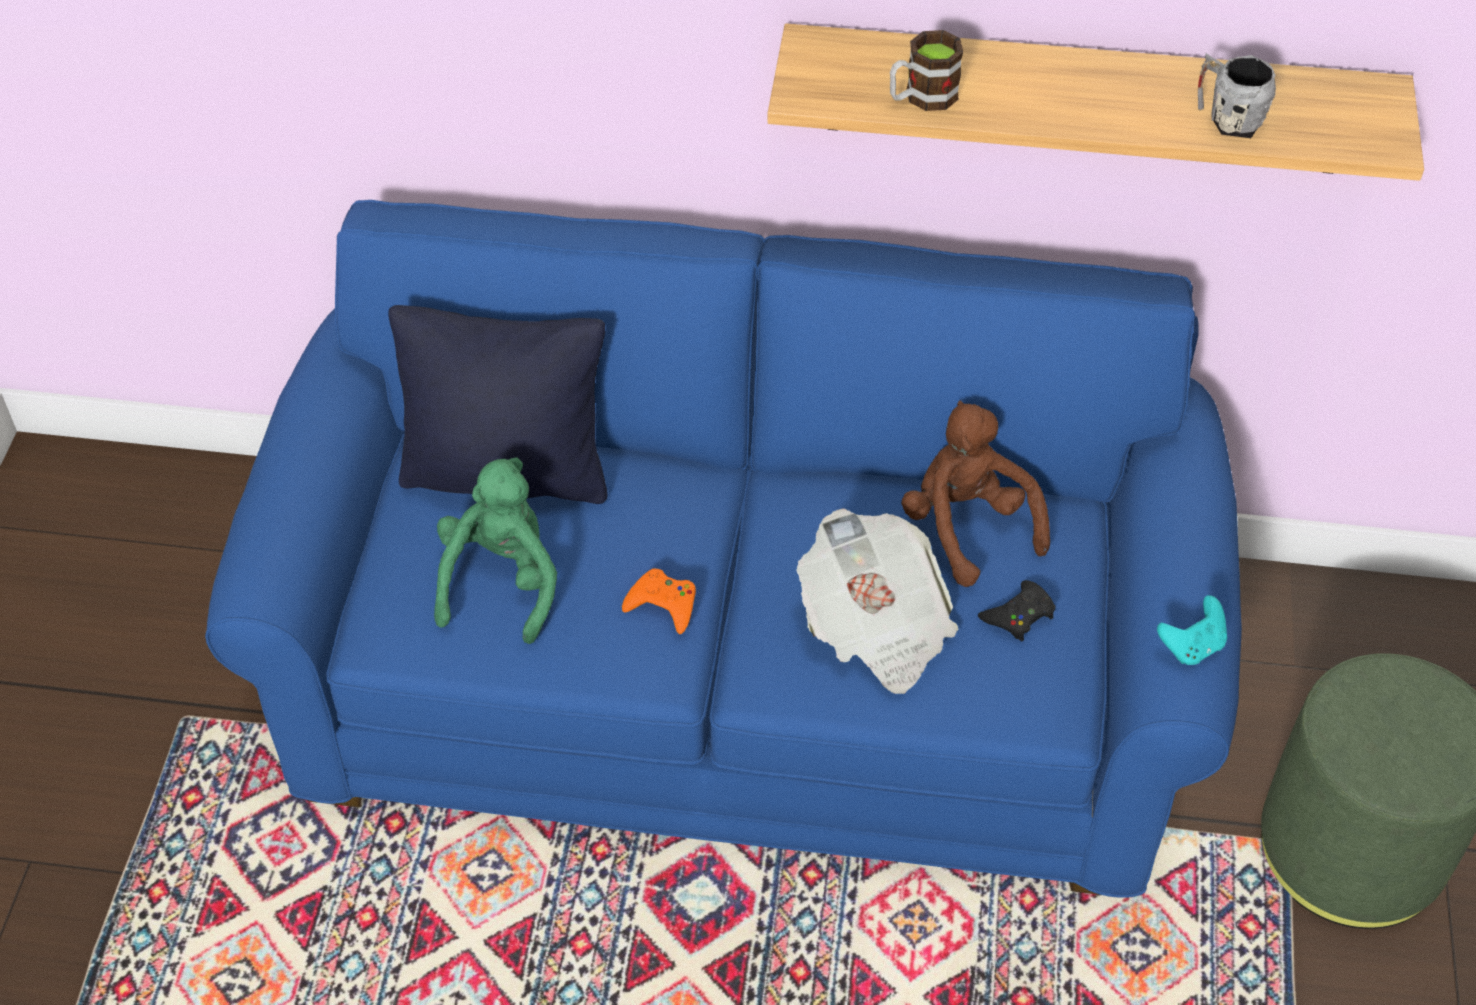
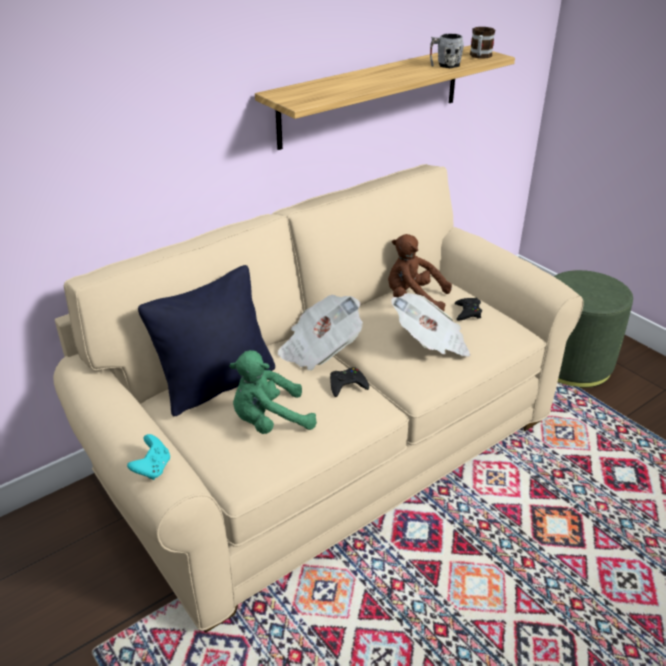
camera: 45 degrees left, 15 degrees down
(501, 582) = (269, 421): green plush toy -> green plush toy turned 75 degrees counterclockwise
(663, 605) = (347, 385): orange game controller -> black game controller
(704, 516) = (319, 350): none -> newspaper
(739, 681) = (333, 450): blue sofa -> beige sofa
(921, 98) = (342, 91): mug -> mug (480, 56)
(1192, 646) = (544, 276): turquoise game controller -> turquoise game controller (153, 468)

